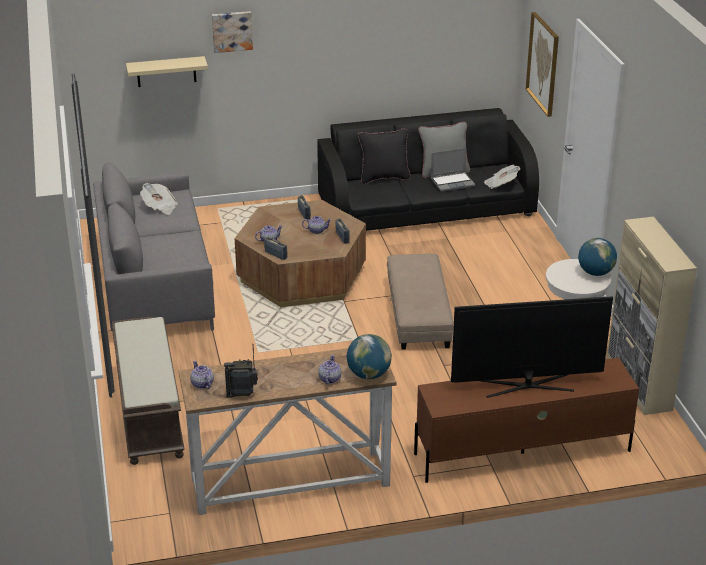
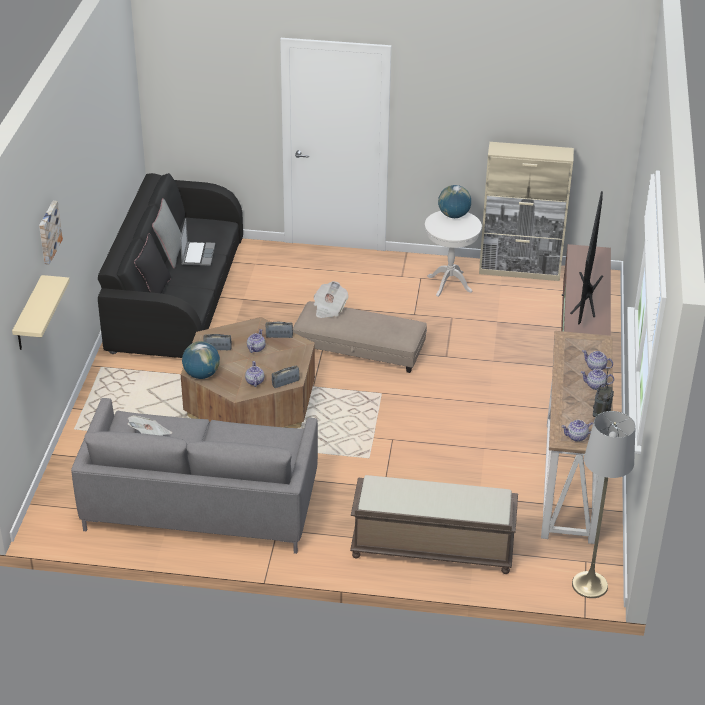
camera: 70 degrees left, 5 degrees up
(135, 521) = (589, 585): none -> grey floor lamp
(296, 383) = (596, 385): none -> teapot
(369, 374) = (597, 346): globe -> globe (201, 374)
(501, 184) = (220, 231): newspaper -> newspaper (329, 308)
(543, 63) = (209, 103): picture -> none

